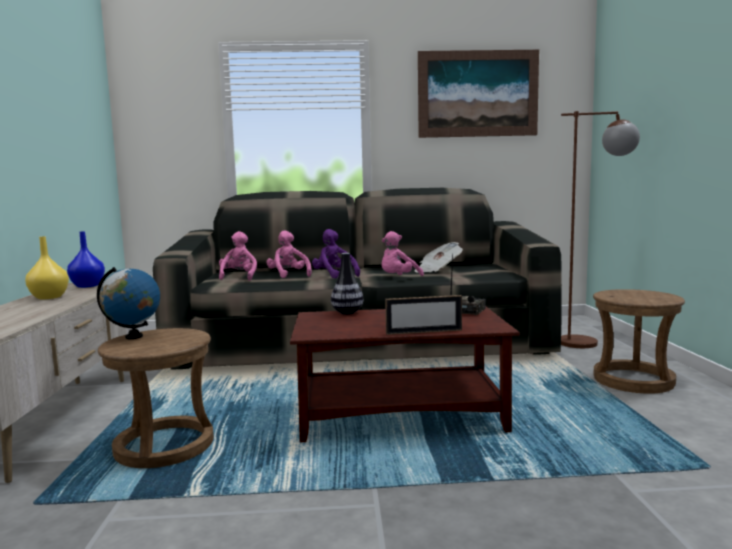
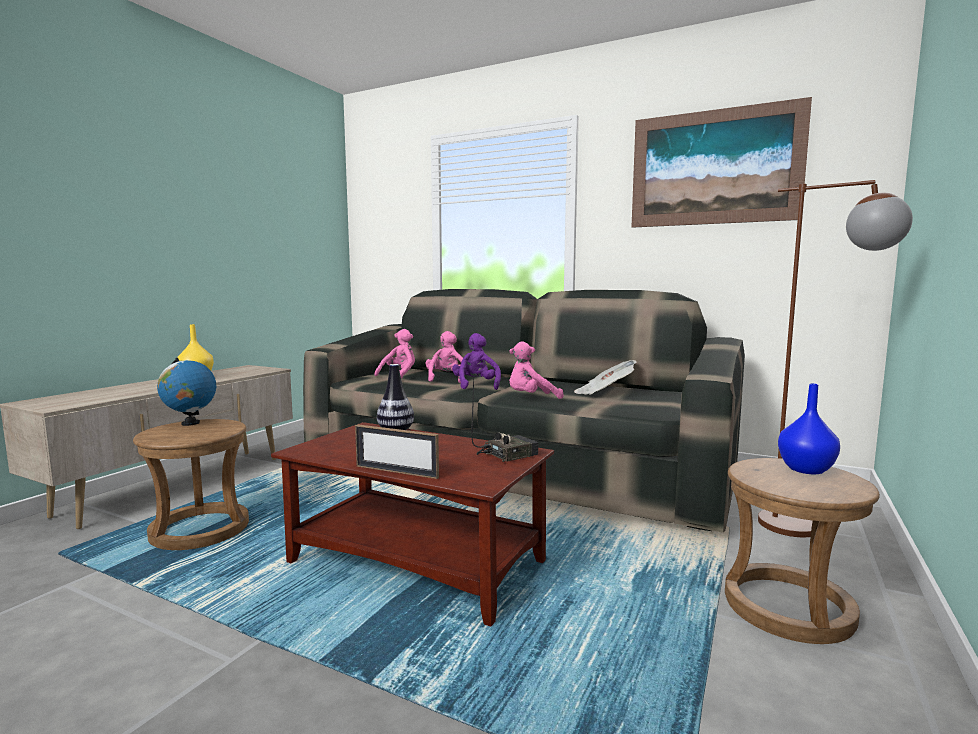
camera: 30 degrees right, 0 degrees up
(88, 286) = (249, 370): blue vase -> blue vase (807, 469)

